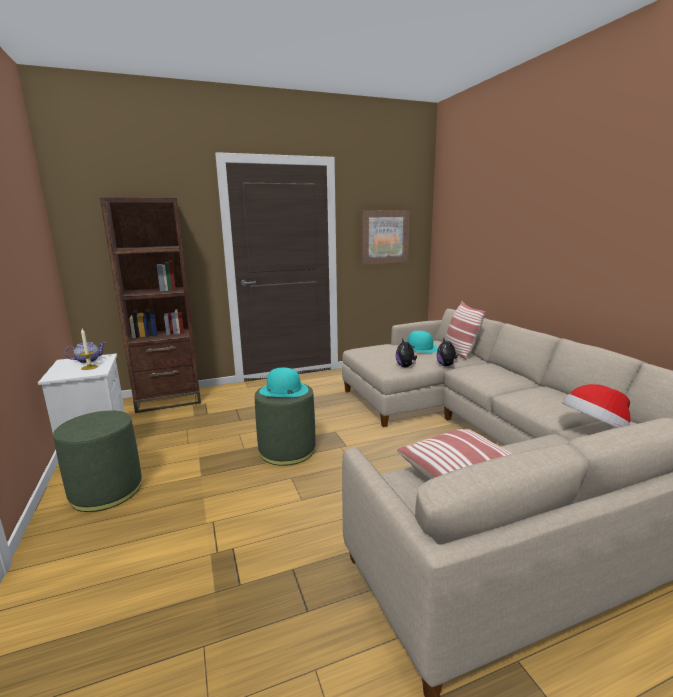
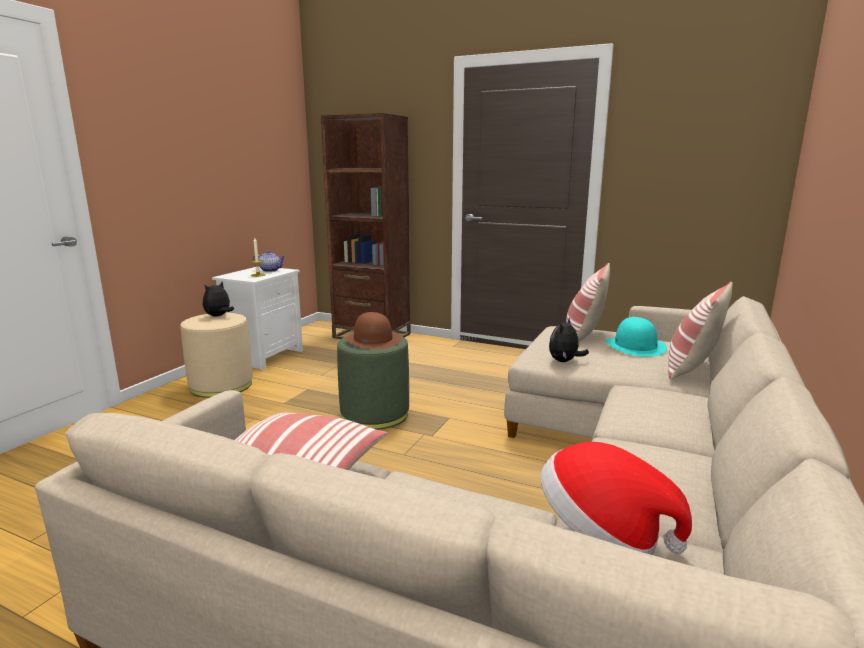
camera: 45 degrees right, 0 degrees up
(106, 491) = (221, 385): green ottoman -> beige ottoman
(283, 390) = (373, 340): turquoise hat -> brown hat
(381, 350) = (584, 336): none -> pillow
(384, 237) = (691, 166): picture -> none
(447, 365) = (626, 378): plush toy -> plush toy (218, 316)

